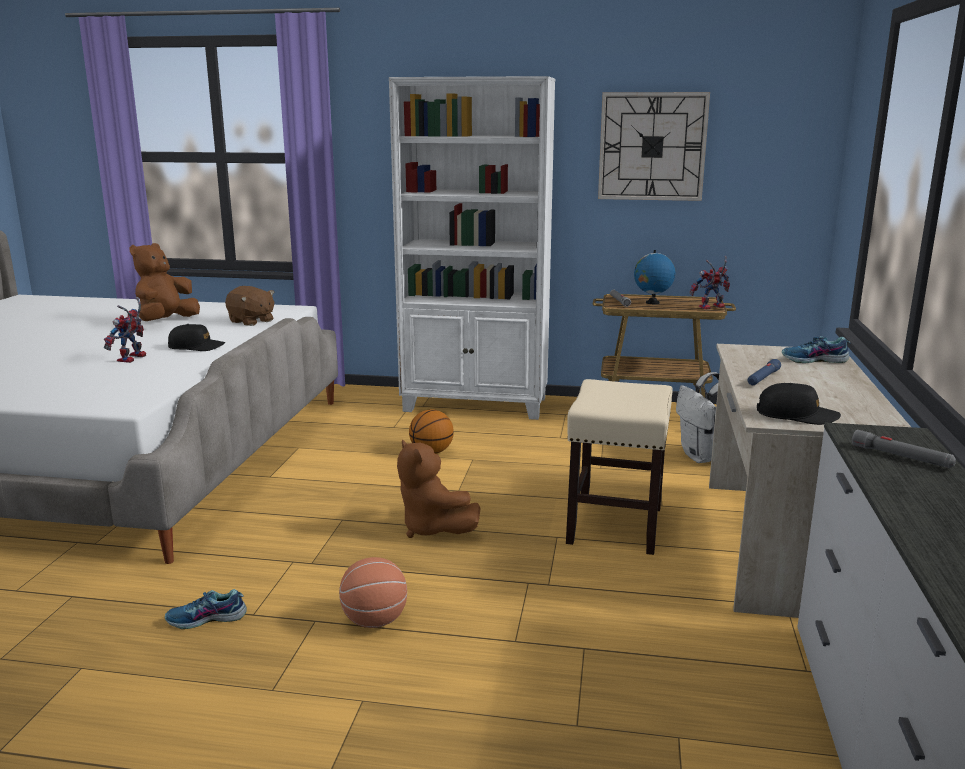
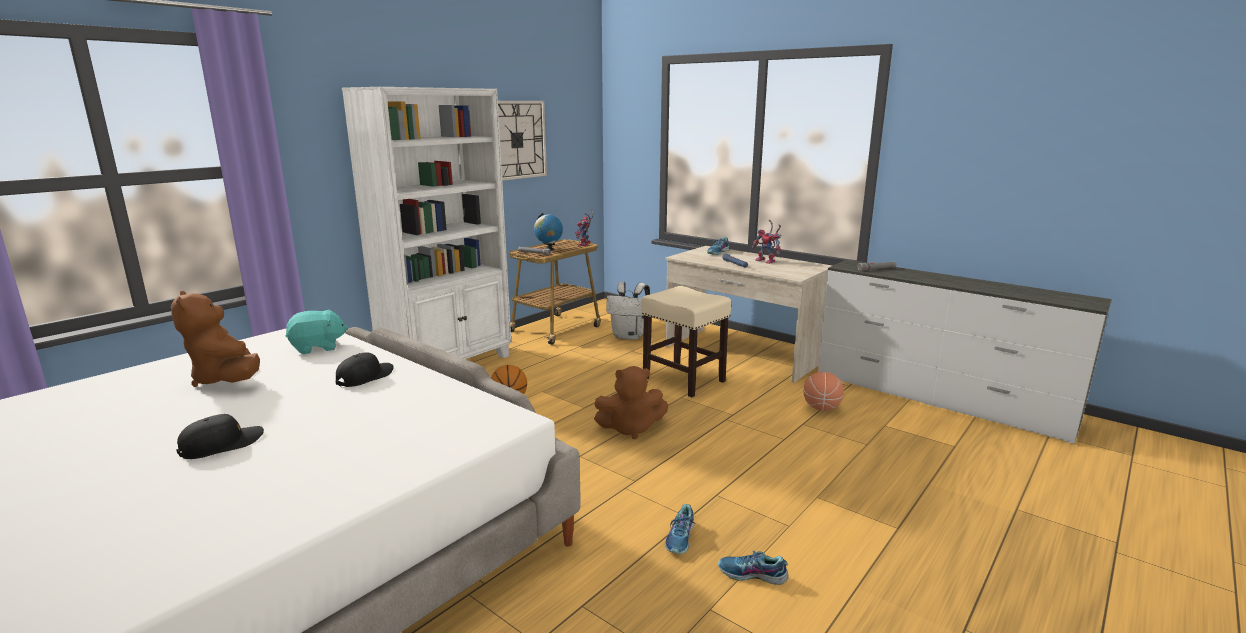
camera: 60 degrees left, 0 degrees up
(131, 359) = (354, 407): toy robot -> toy robot (767, 261)
(151, 682) = (752, 575): none -> shoe
(251, 321) = (318, 347): brown plush toy -> turquoise plush toy
(375, 621) = (732, 474): basketball -> basketball (821, 408)
(796, 415) = (794, 272): black cap -> black cap (222, 444)

